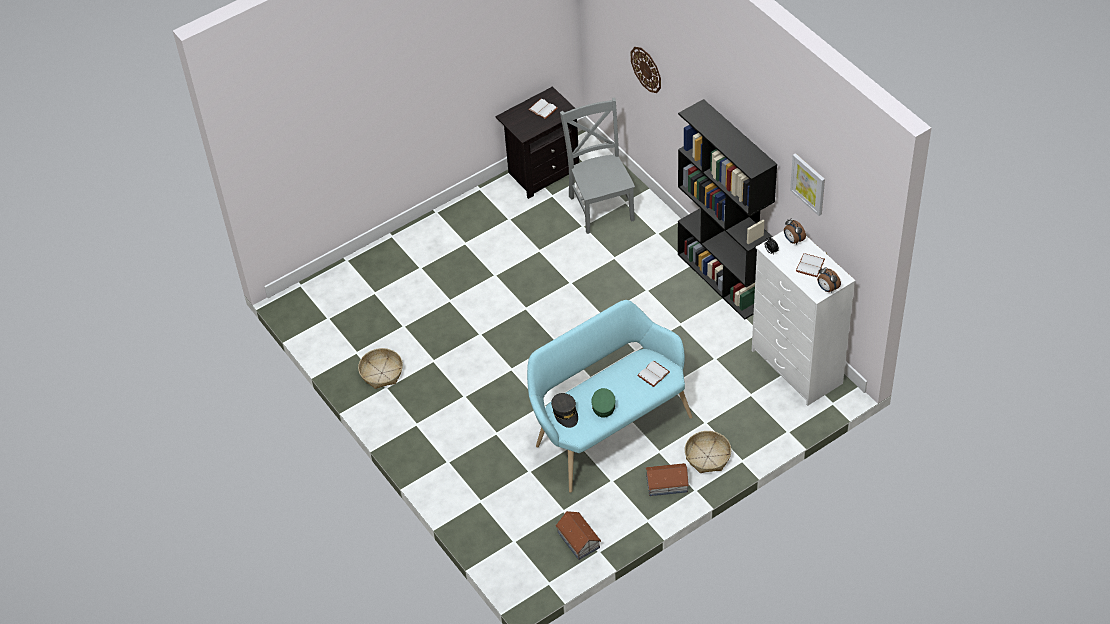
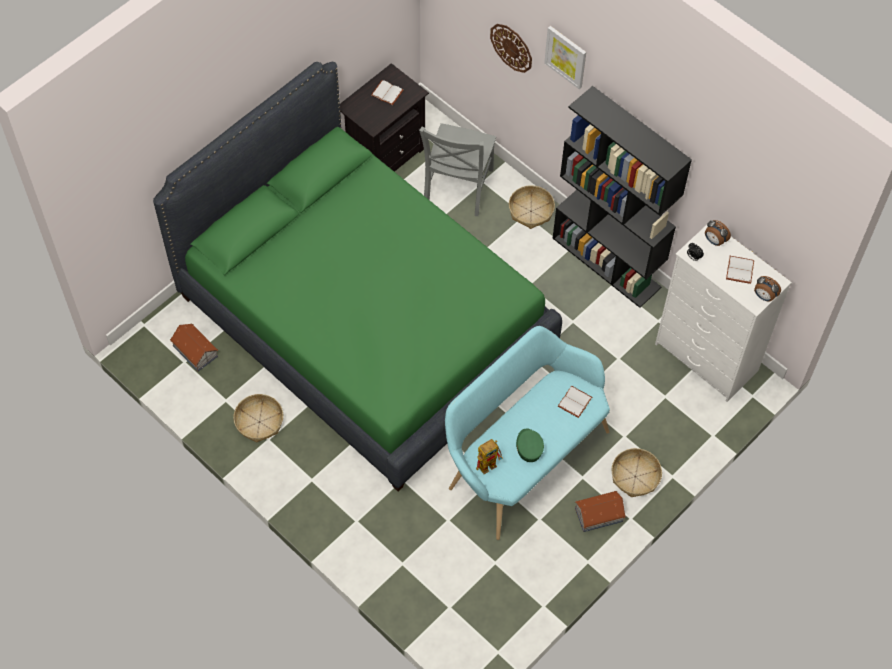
camera: 15 degrees left, 10 degrees up
(493, 303) = (365, 321): none -> green bed
(565, 413) = (489, 462): grey cap -> toy robot
(578, 539) = (518, 594): toy house -> toy house (195, 350)
(601, 206) = (457, 188): grey chair -> grey chair turned 135 degrees counterclockwise
(663, 230) = (531, 211): none -> basket
(808, 184) = (733, 182): picture -> picture (566, 56)

